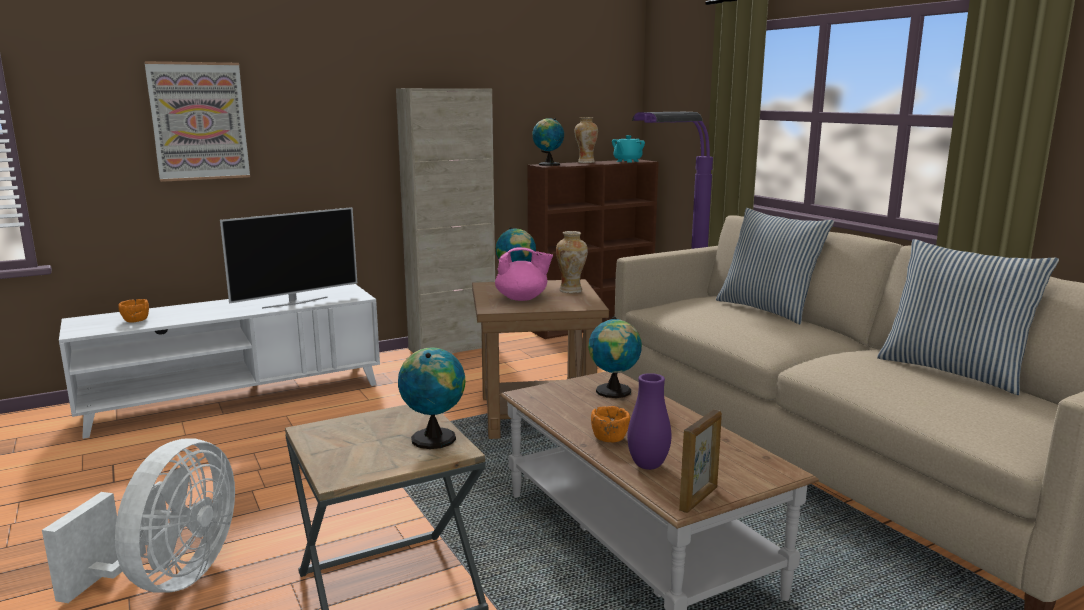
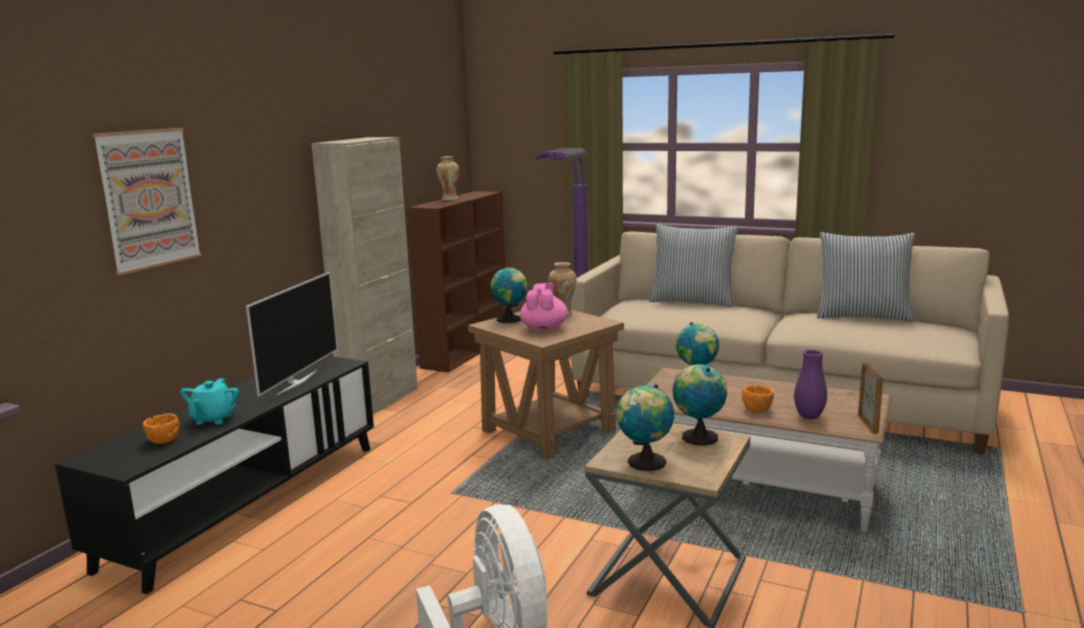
camera: 35 degrees left, 0 degrees up
(236, 398) = (248, 503): white tv stand -> black tv stand
(522, 298) = (544, 328): pink teapot -> pink teapot turned 45 degrees counterclockwise
(547, 164) = (427, 205): globe -> globe (644, 463)
(627, 161) = (477, 194): turquoise teapot -> turquoise teapot (213, 419)

